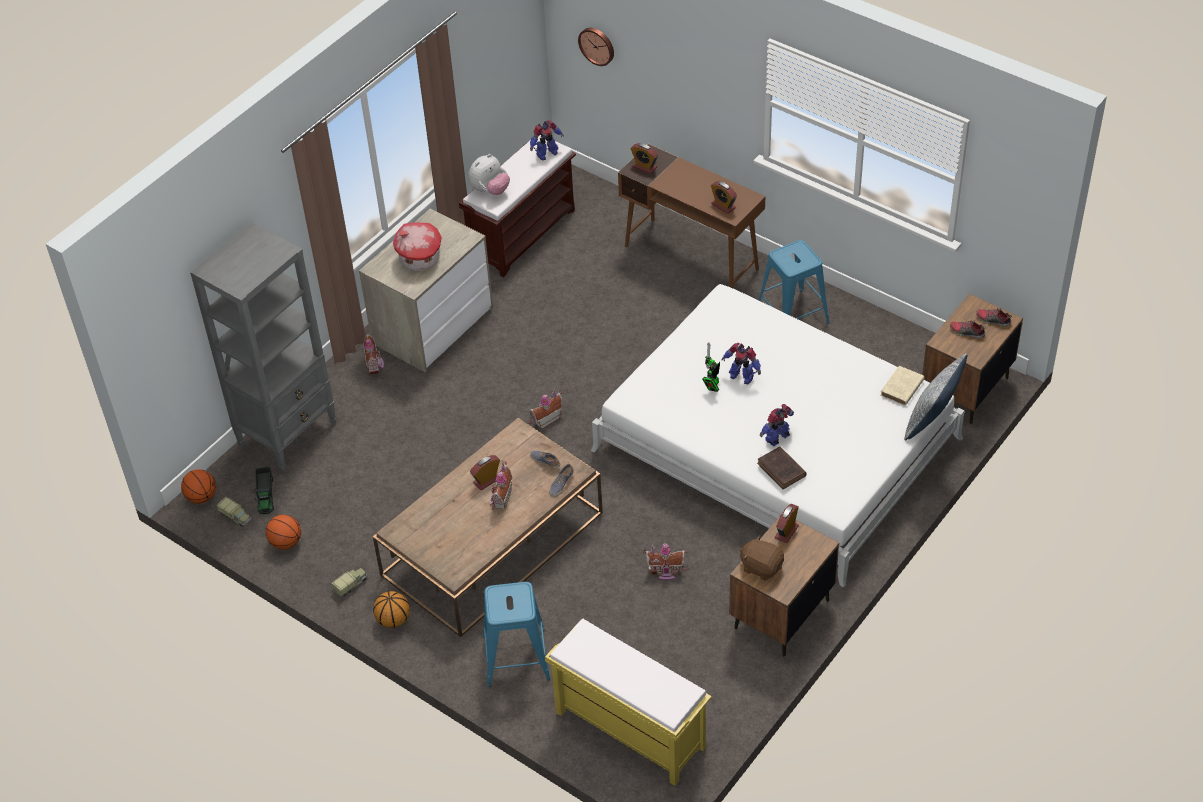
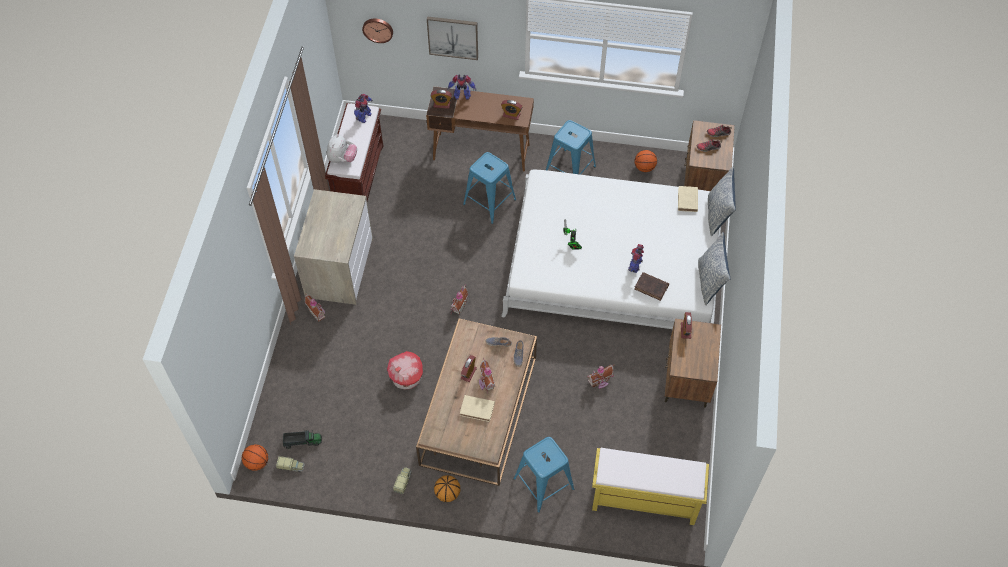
camera: 30 degrees left, 10 degrees up
(266, 495) = (302, 442): toy truck -> toy truck turned 60 degrees counterclockwise
(285, 542) = (338, 470): basketball -> basketball (644, 168)
(288, 432) = (288, 388): grey bookcase -> none
(419, 260) = (332, 231): toy house -> toy house (406, 378)
(471, 524) = (478, 409): none -> beige book
(664, 317) = (490, 202): none -> blue stool
(681, 80) = (453, 37): none -> picture
(741, 376) = (586, 231): toy robot -> toy robot (462, 96)
(761, 567) = (685, 361): brown plush toy -> none
(865, 492) = (710, 281): none -> pillow

